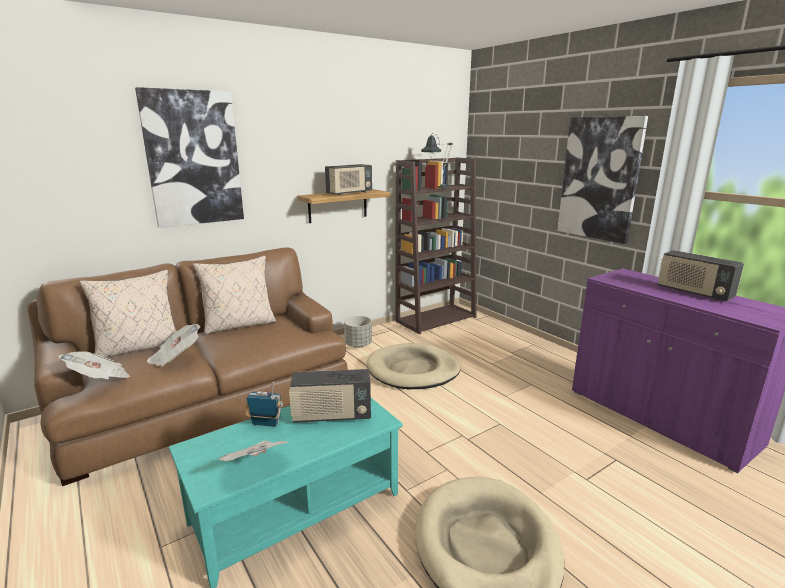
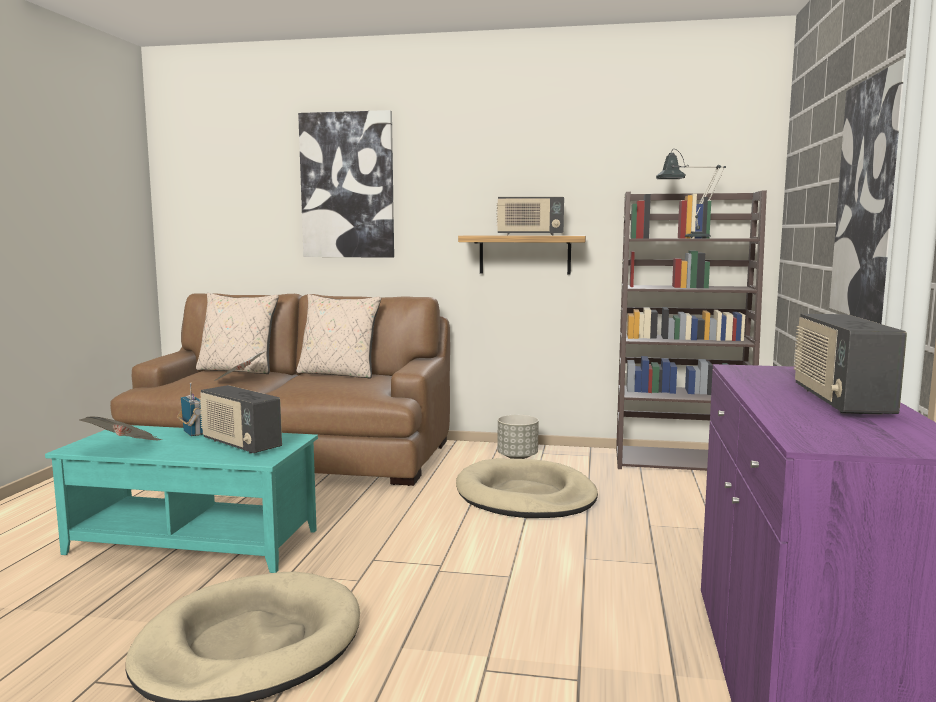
camera: 45 degrees right, 10 degrees down
(99, 379) = (171, 379): newspaper -> none

